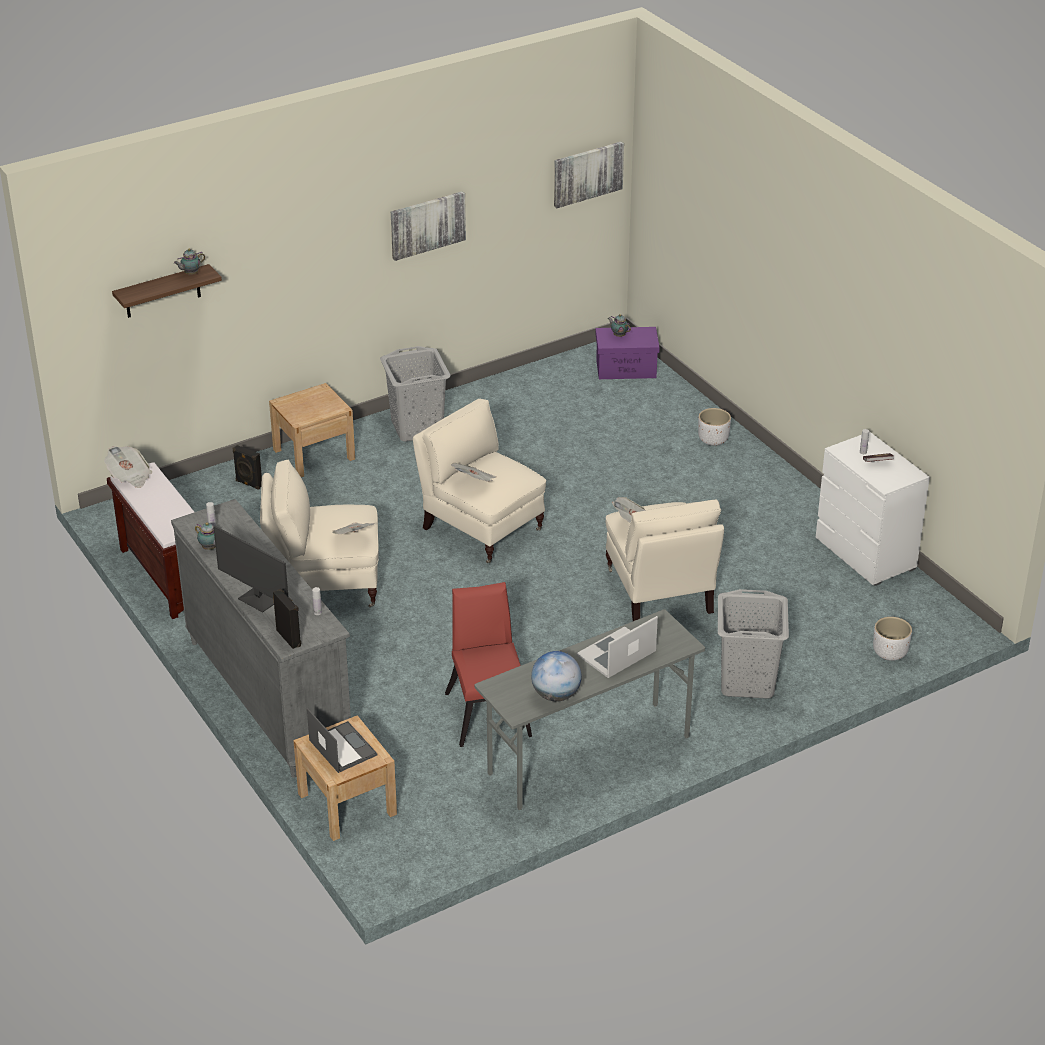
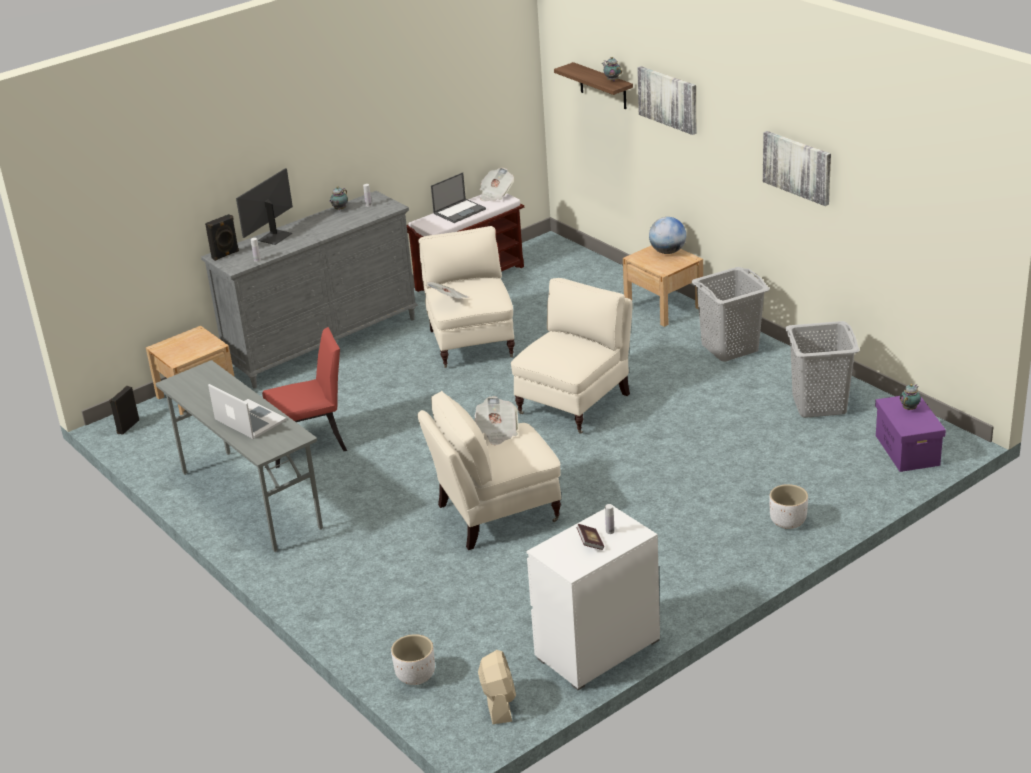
camera: 85 degrees right, 5 degrees down
(248, 484) = (607, 287): black speaker -> black speaker (127, 426)
(342, 747) = (189, 345): laptop -> laptop (460, 211)
(474, 482) = (547, 341): newspaper -> none
(556, 695) = (193, 397): globe -> globe (667, 252)
(587, 173) = (958, 221): picture -> picture (668, 99)
(748, 681) = (360, 581): grey laundry basket -> grey laundry basket (819, 405)
(927, 610) = (499, 703): none -> beige fan

